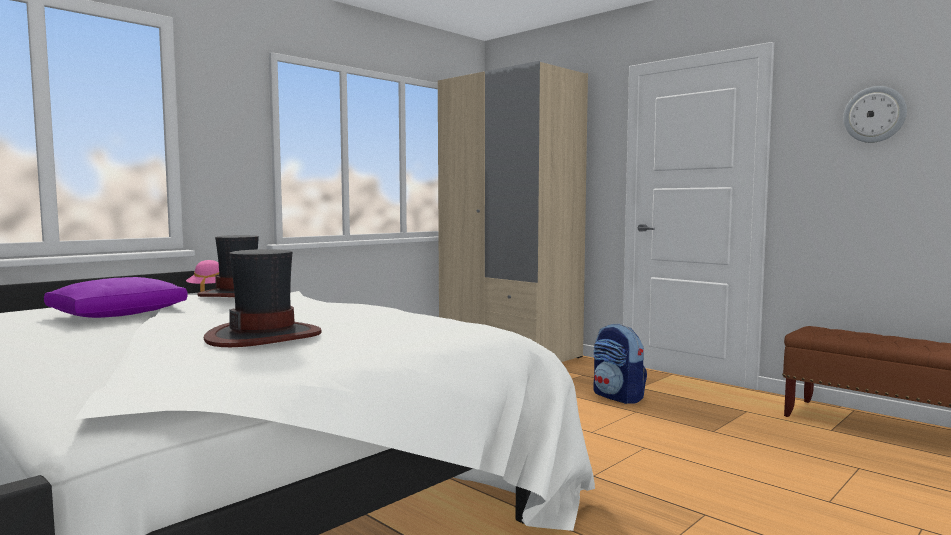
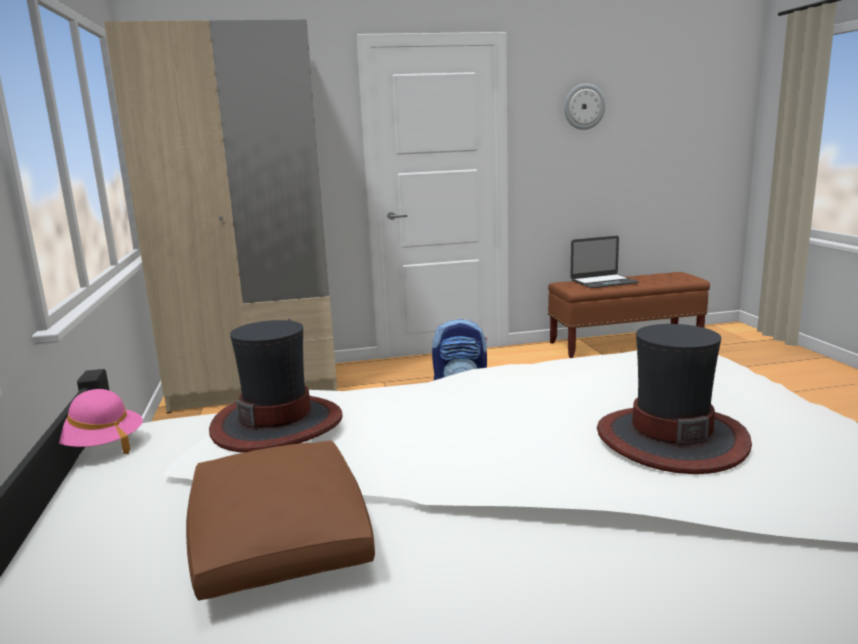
camera: 55 degrees left, 10 degrees up
(120, 314) = (279, 537): purple pillow -> brown pillow
(865, 335) = (604, 281): none -> laptop

